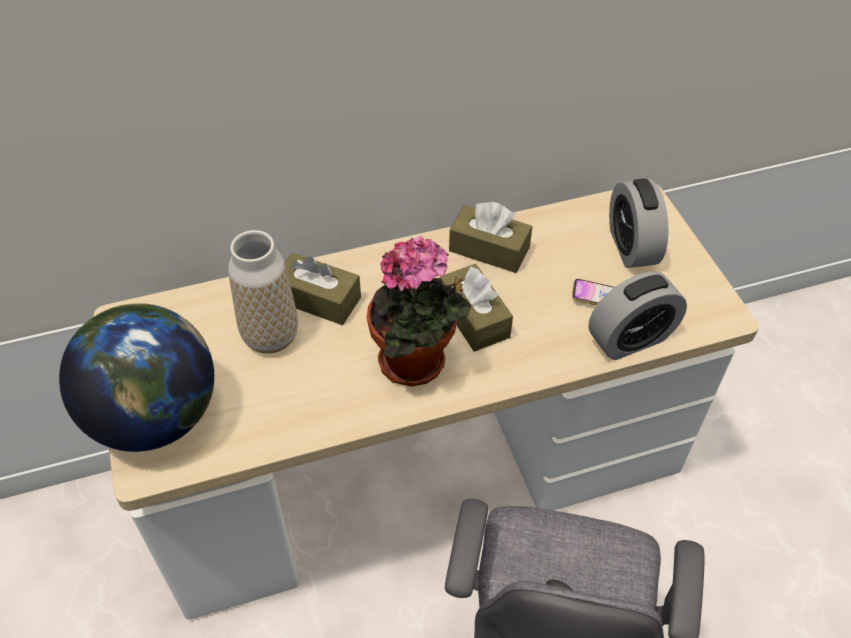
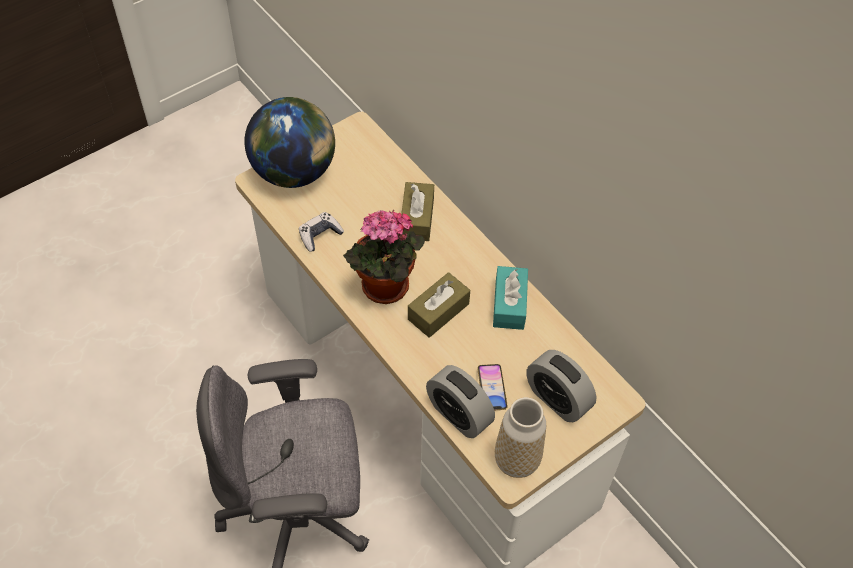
camera: 70 degrees right, 5 degrees up
(270, 336) = (375, 204): vase -> vase (516, 461)
(291, 413) = (320, 235): none -> game controller
(489, 249) = (509, 304): brown tissue box -> turquoise tissue box
(631, 247) = (557, 399): alarm clock -> alarm clock turned 105 degrees counterclockwise

